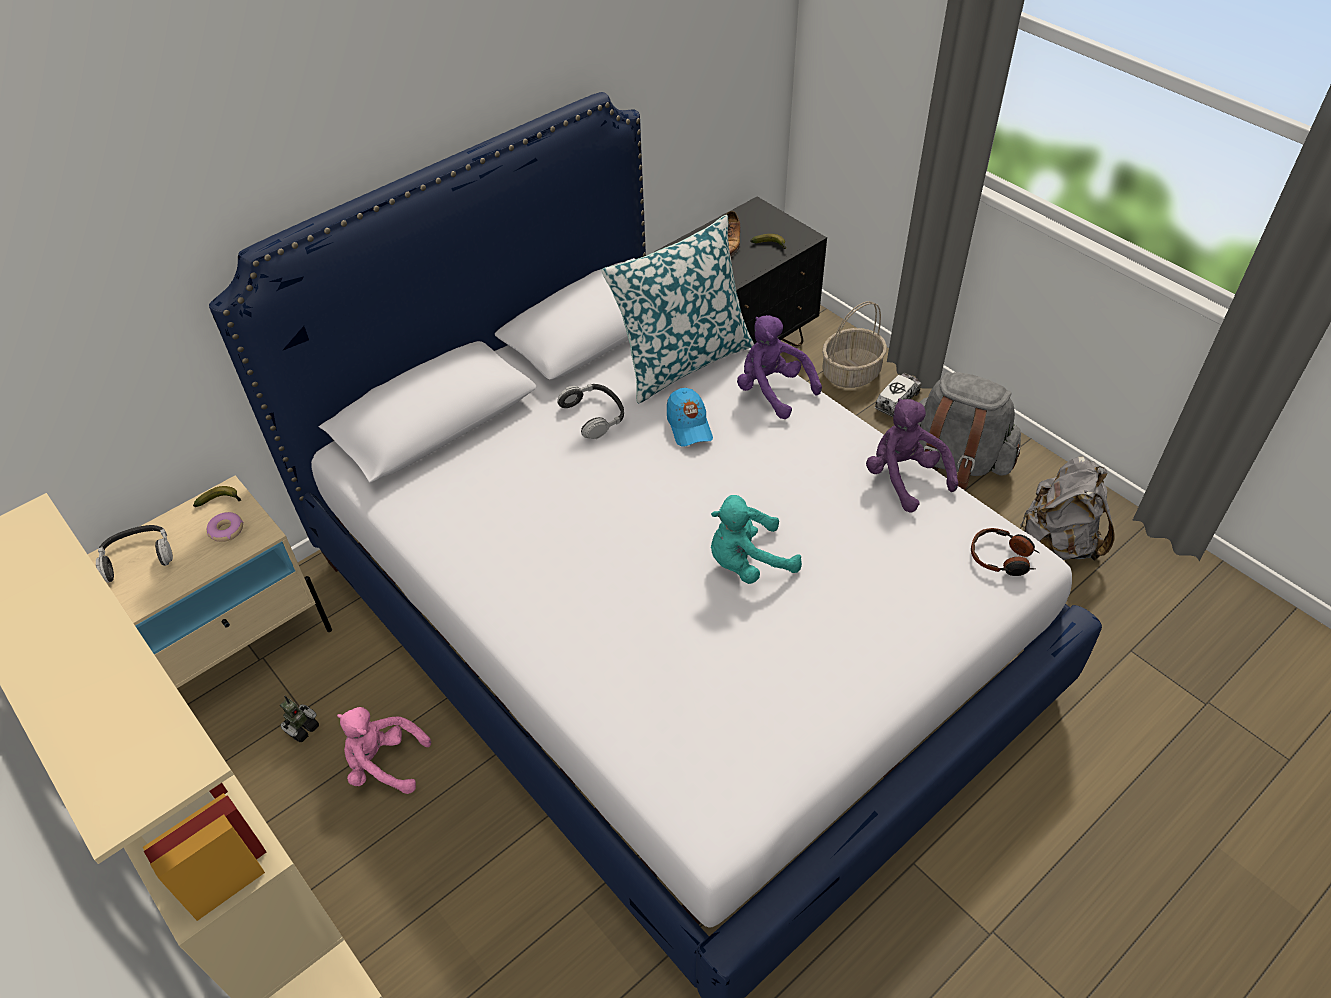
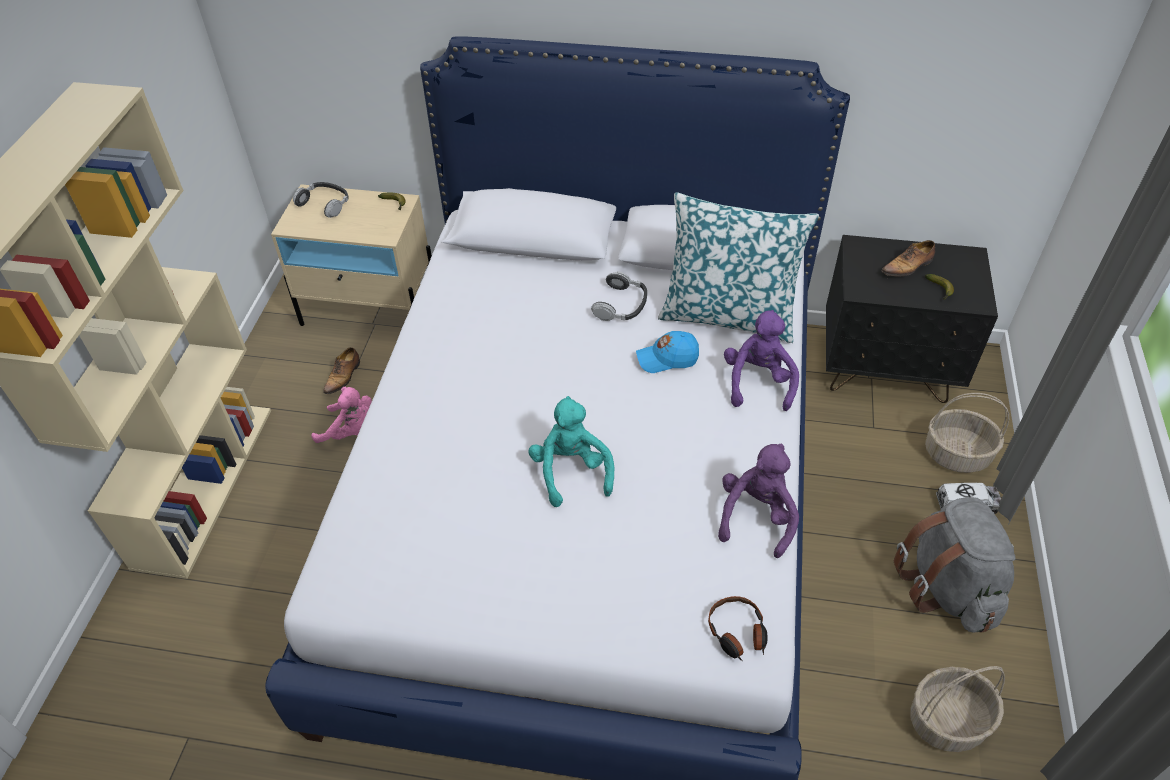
camera: 50 degrees right, 0 degrees up
(226, 530) = (375, 221): donut -> none
(301, 728) = (343, 376): toy robot -> shoe
(384, 764) = (351, 431): pink plush toy -> pink plush toy turned 135 degrees clockwise
(689, 426) = (667, 358): blue cap -> blue cap turned 45 degrees clockwise
(747, 562) = (571, 471): turquoise plush toy -> turquoise plush toy turned 45 degrees clockwise
(1057, 542) = (947, 721): grey backpack -> basket

